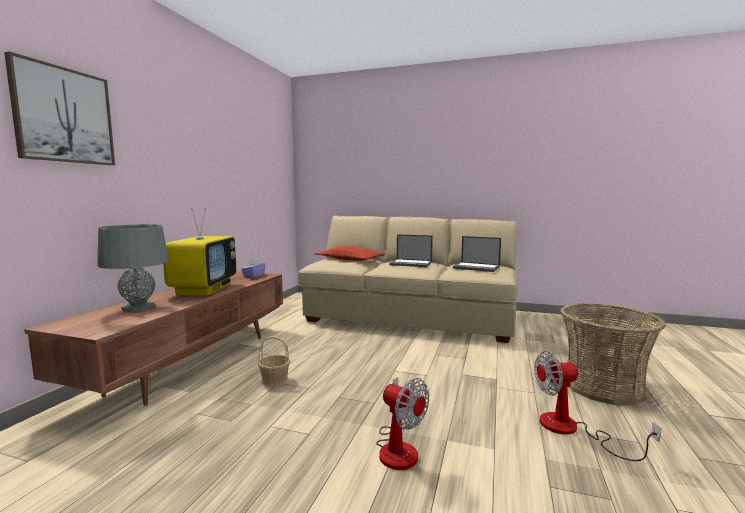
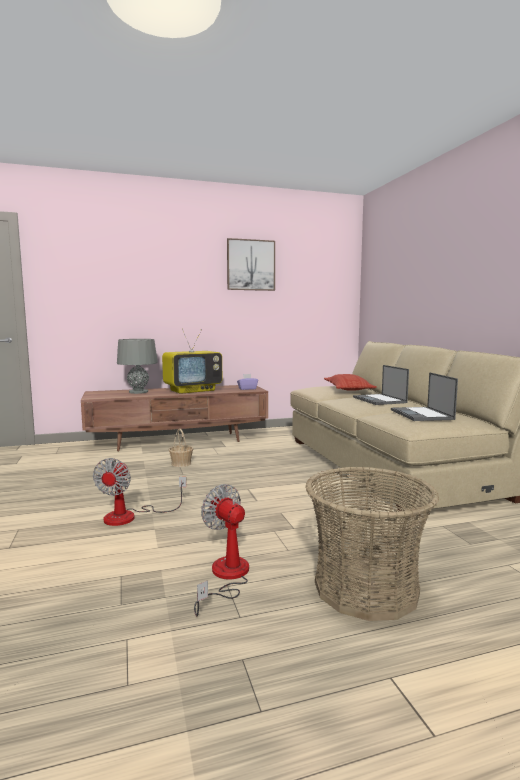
camera: 55 degrees right, 0 degrees up
(64, 115) = (118, 272): picture -> picture (250, 265)

